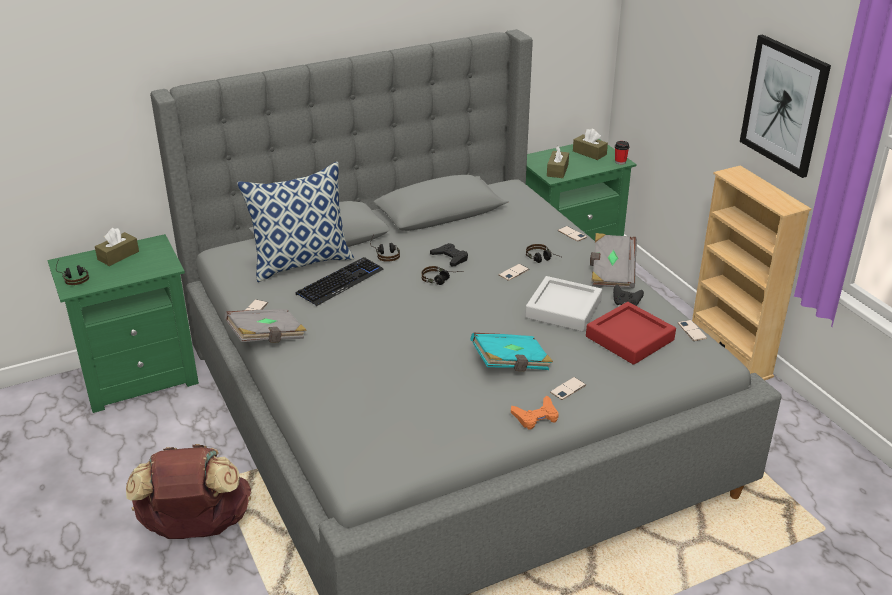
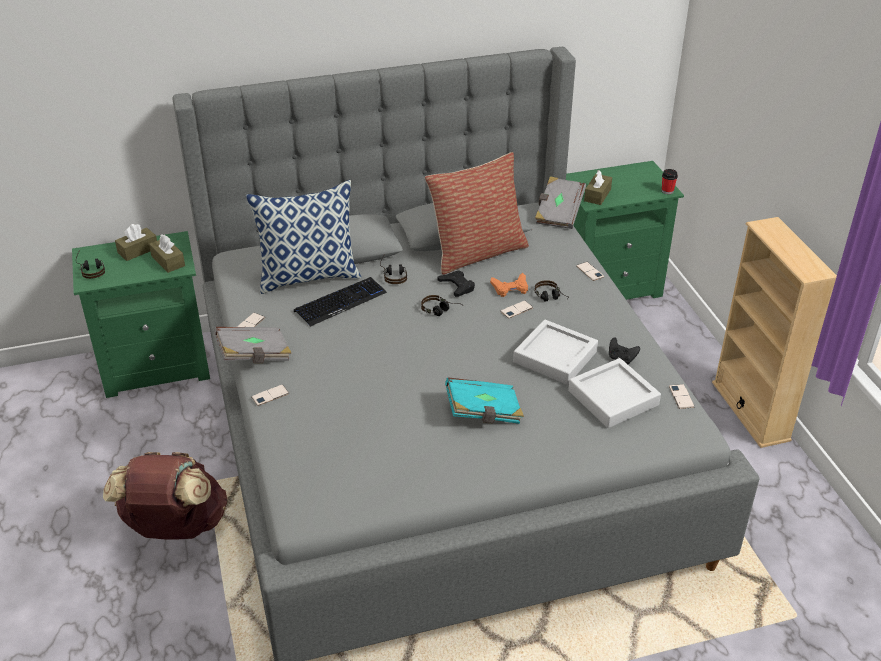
camera: 10 degrees right, 5 degrees up
(460, 227) = (477, 252): none -> pillow
(536, 417) = (491, 473): orange game controller -> orange game controller (510, 288)
(568, 389) = (532, 447): phone -> phone (270, 395)
(589, 153) = (637, 177): brown tissue box -> brown tissue box (168, 261)
(611, 272) = (617, 320): grey book -> grey book (558, 213)
(629, 338) = (613, 398): red tray -> grey tray
(784, 105) = (823, 162): picture -> none

